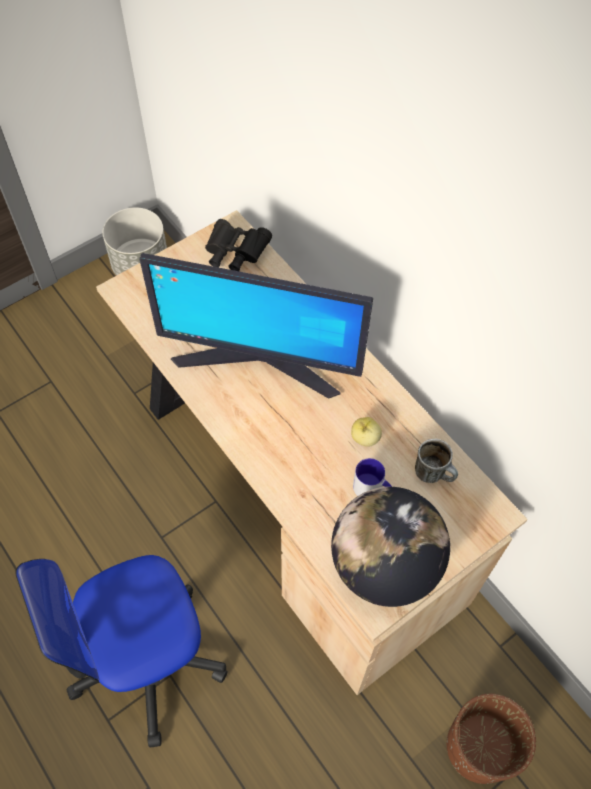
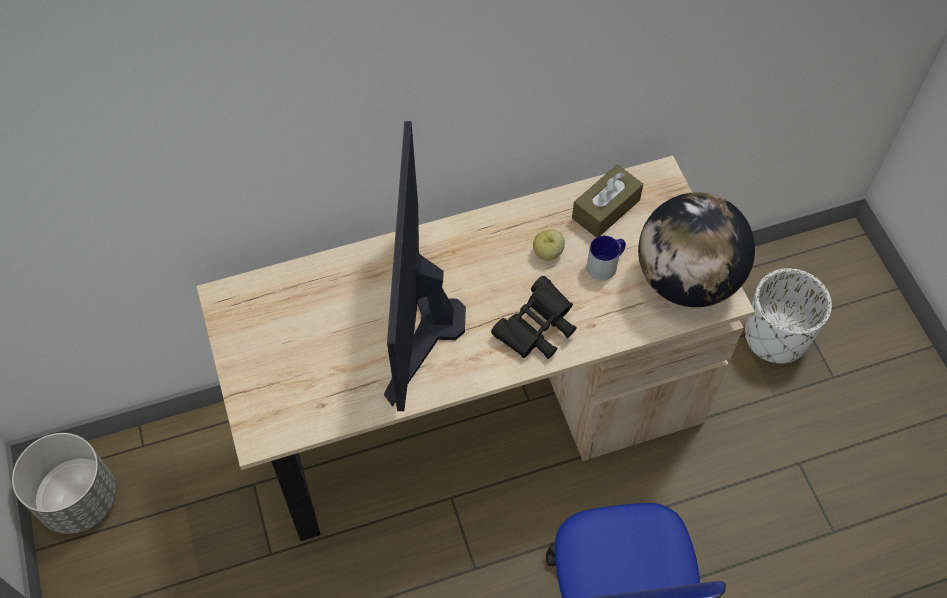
camera: 70 degrees left, 0 degrees up
(235, 254) = (262, 304): black binoculars -> black binoculars (537, 330)
(260, 361) = (420, 319): monitor -> monitor turned 150 degrees clockwise
(434, 474) = (606, 209): mug -> brown tissue box
(479, 747) = (775, 336): brown planter -> white planter

